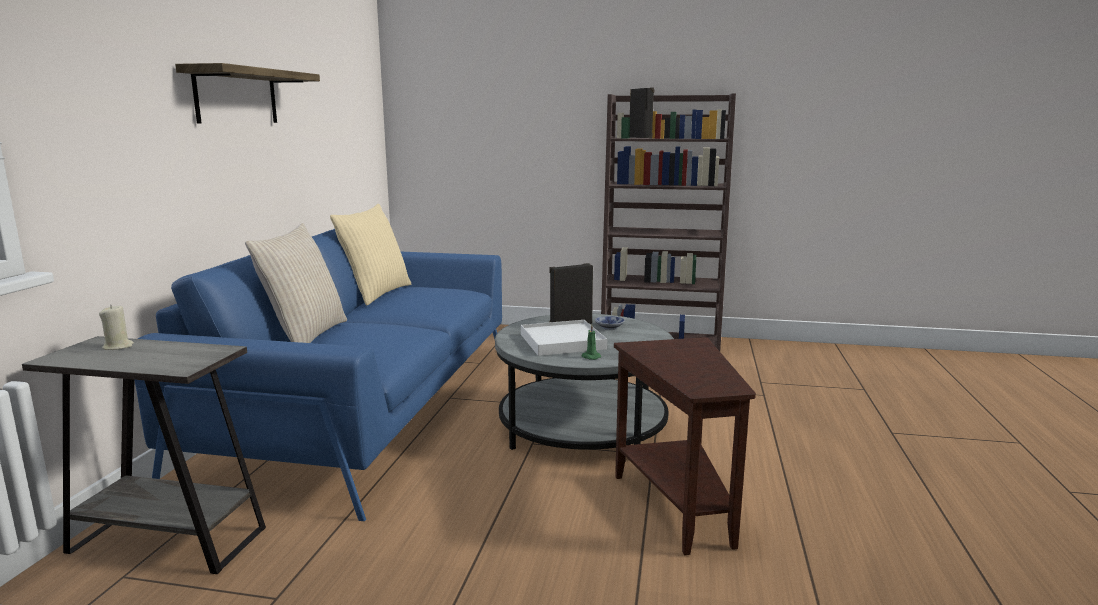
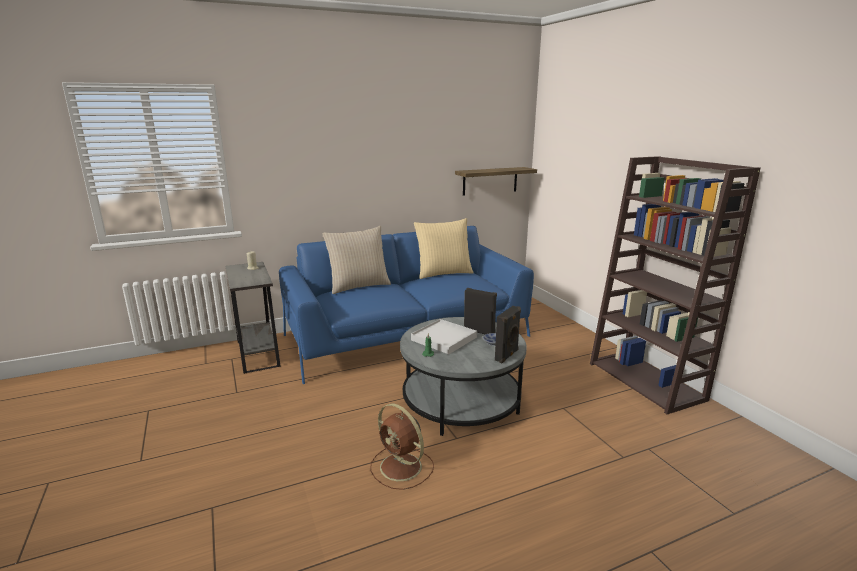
camera: 55 degrees right, 5 degrees up
(236, 96) = (374, 152): shelf -> shelf (490, 181)
(641, 138) = (659, 198): black speaker -> black speaker (507, 355)
(678, 504) = (402, 468): brown side table -> brown fan

